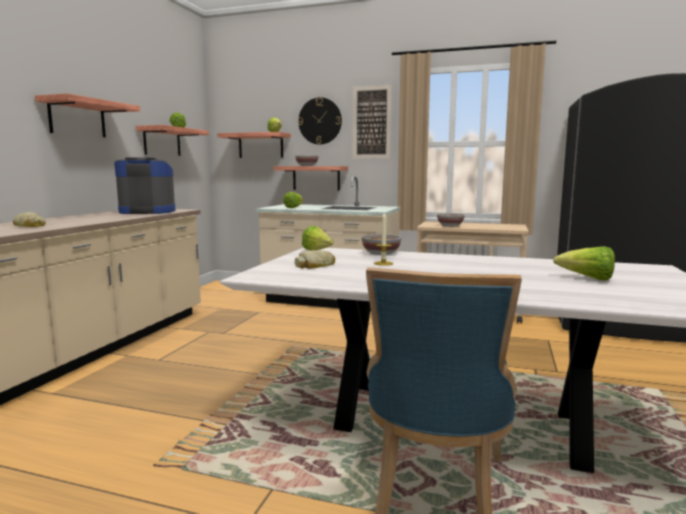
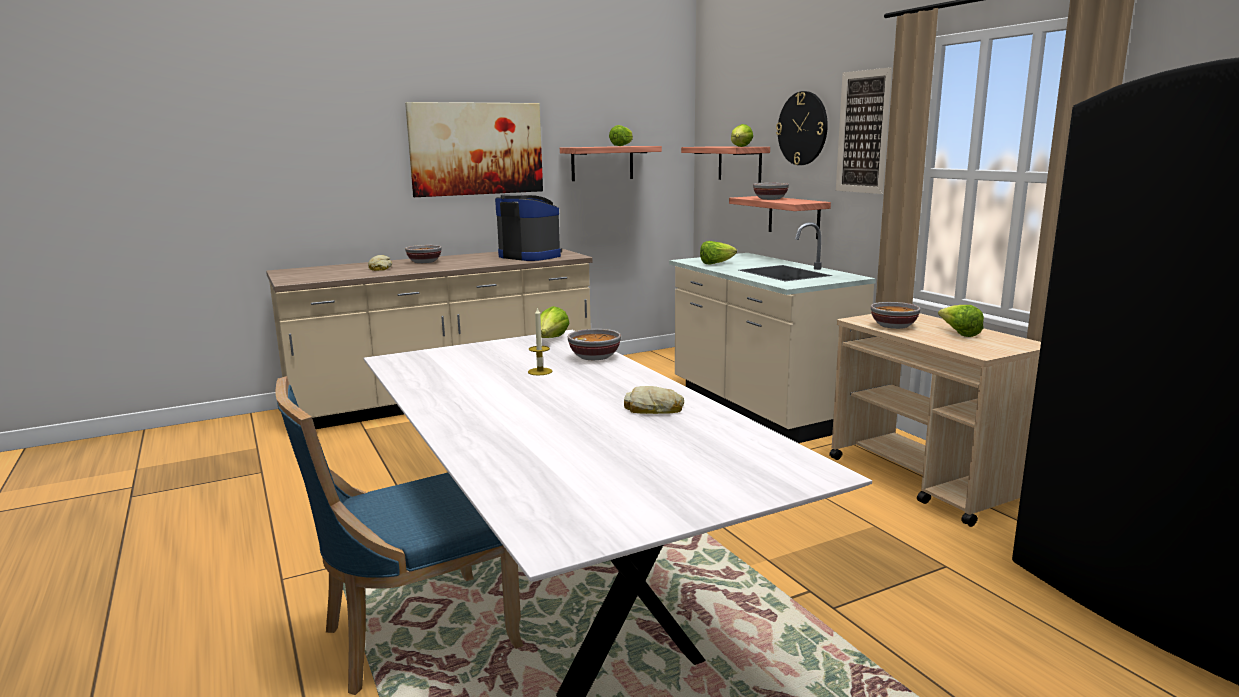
camera: 45 degrees right, 5 degrees up
(61, 220) = (425, 262): none -> bowl
(77, 118) = (476, 149): shelf -> picture
(315, 265) = (478, 358): bread -> bread (654, 409)
(587, 278) = (636, 455): lettuce -> lettuce (959, 333)

